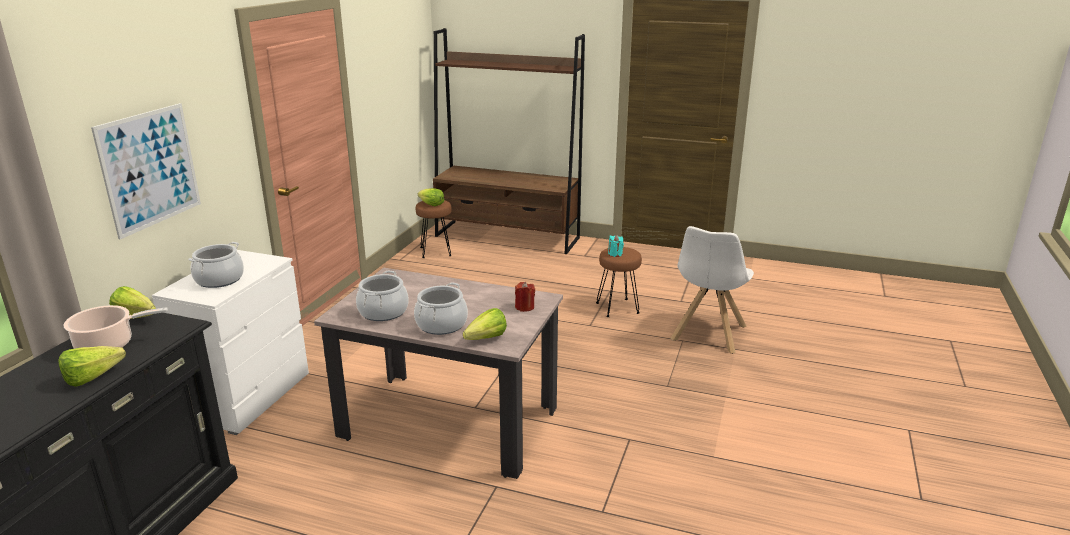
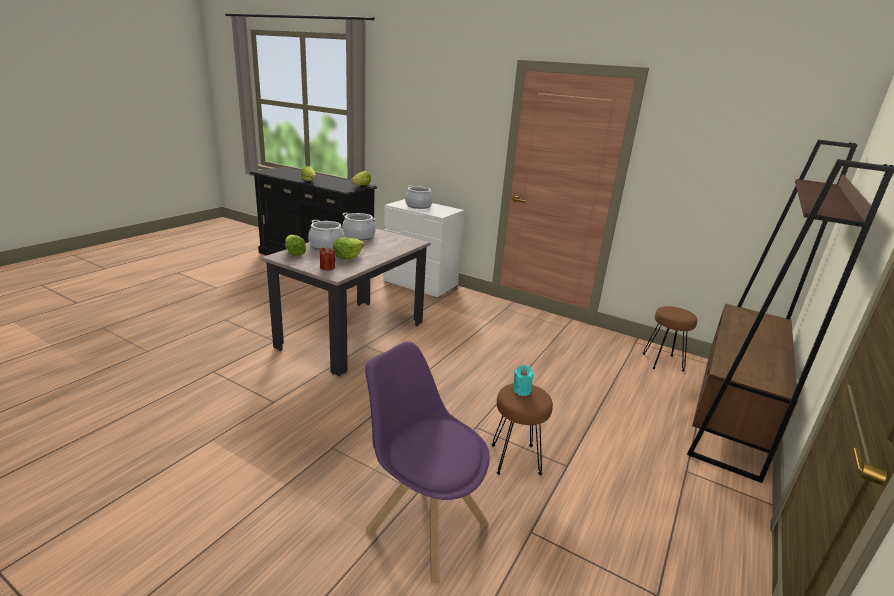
camera: 100 degrees right, 0 degrees up
(109, 345) = (337, 183): cooking pot -> none
(150, 169) = (428, 136): picture -> none
(431, 204) = (671, 311): lettuce -> lettuce (347, 256)
(708, 335) = (423, 524): white chair -> purple chair

